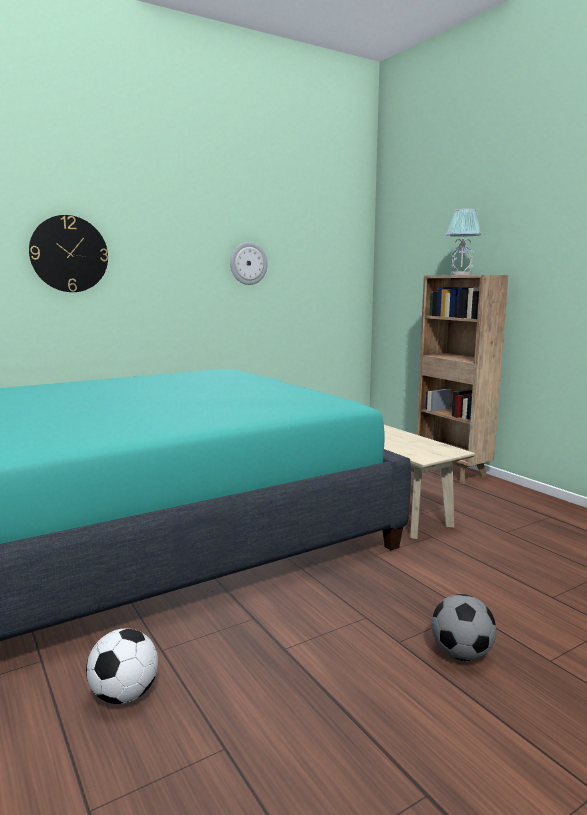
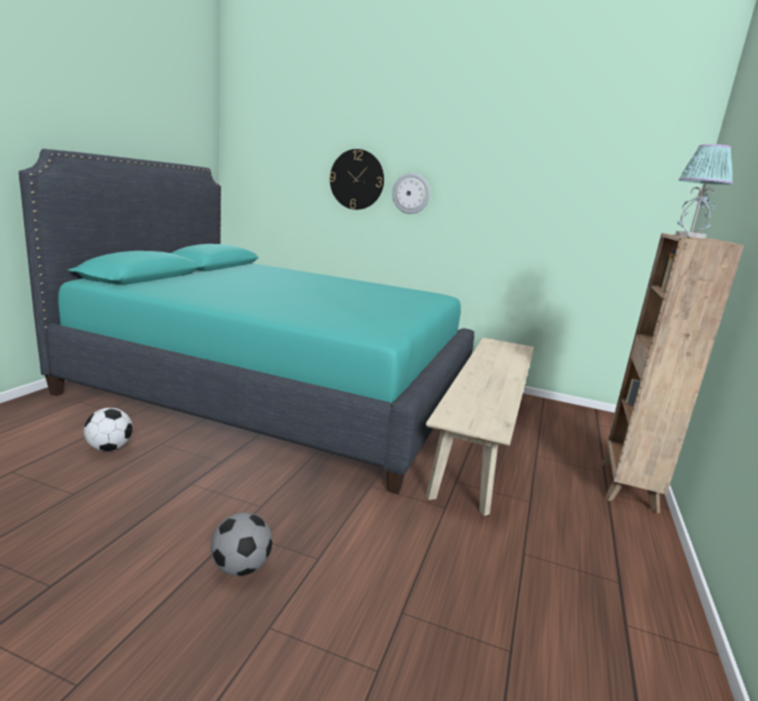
camera: 50 degrees right, 5 degrees up
(248, 263) = (513, 201): wall clock -> wall clock (411, 193)

